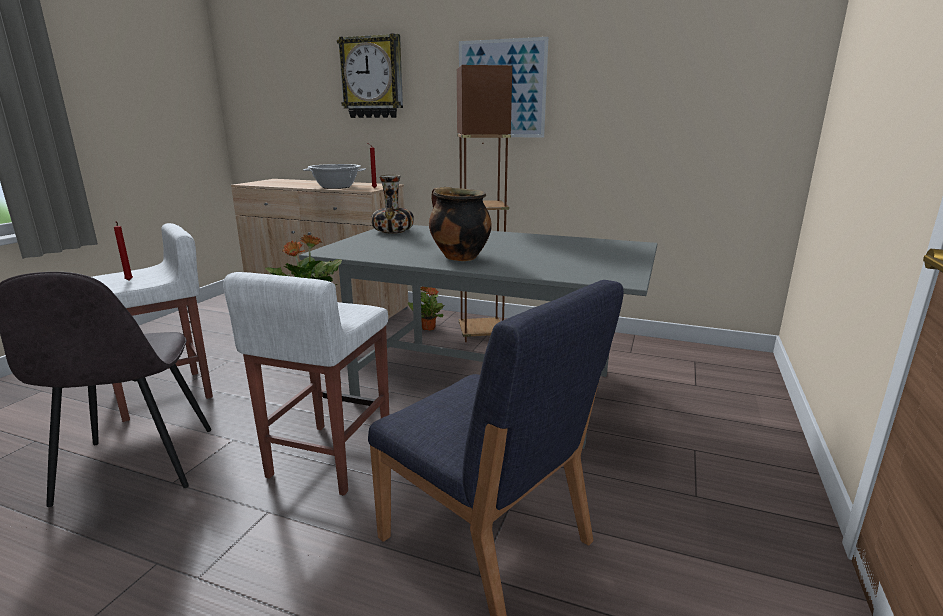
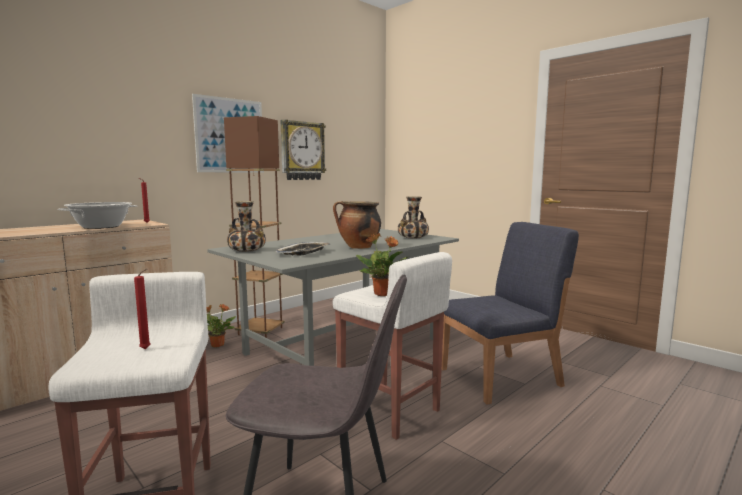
camera: 65 degrees left, 10 degrees down
(372, 78) = (95, 113): wall clock -> wall clock (302, 151)
(396, 247) = (304, 252): none -> tray
(597, 267) = (413, 237): none -> vase

